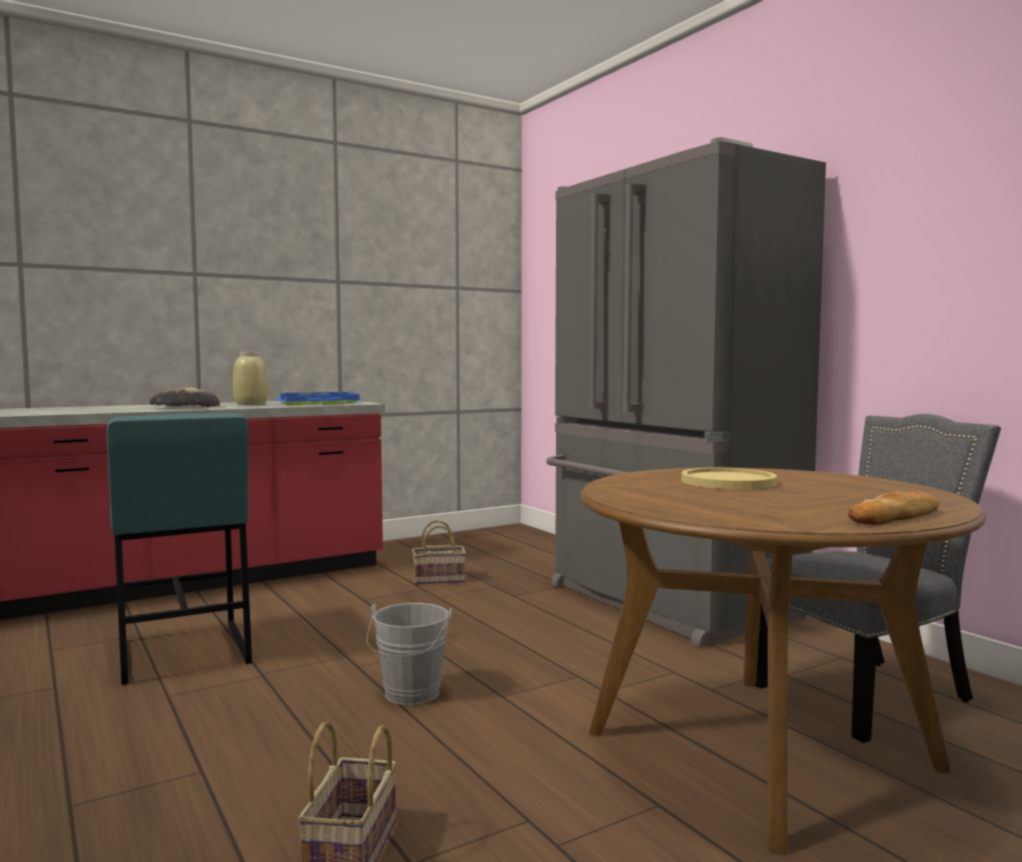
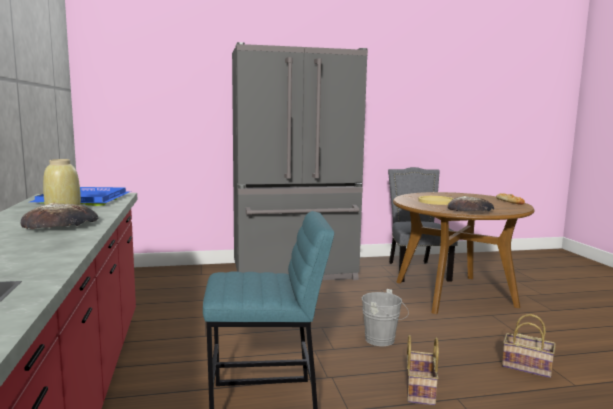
camera: 70 degrees left, 5 degrees up
(440, 579) = (190, 309): basket -> basket (419, 389)
(654, 497) = (470, 210): none -> bread

